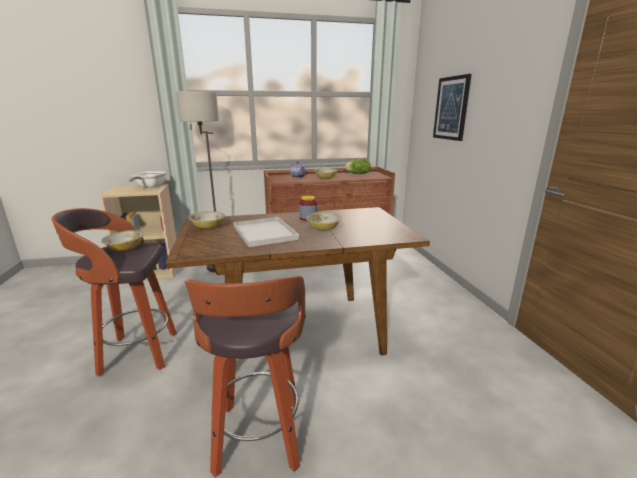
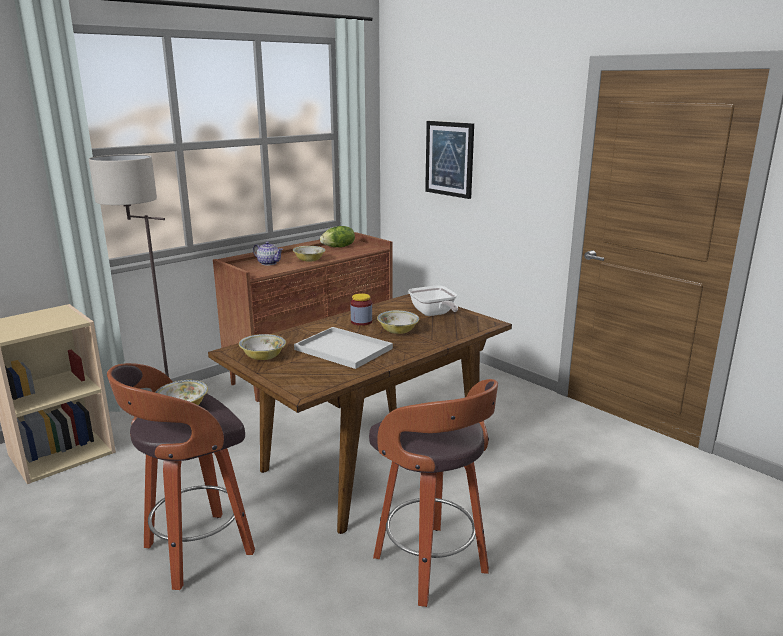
camera: 30 degrees left, 0 degrees up
(149, 187) = (50, 315): frying pan -> frying pan (434, 314)

